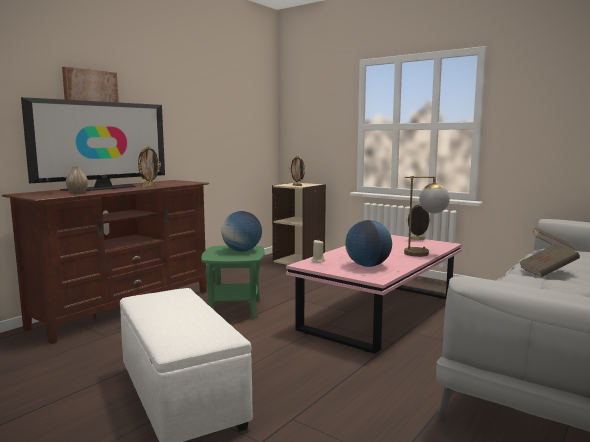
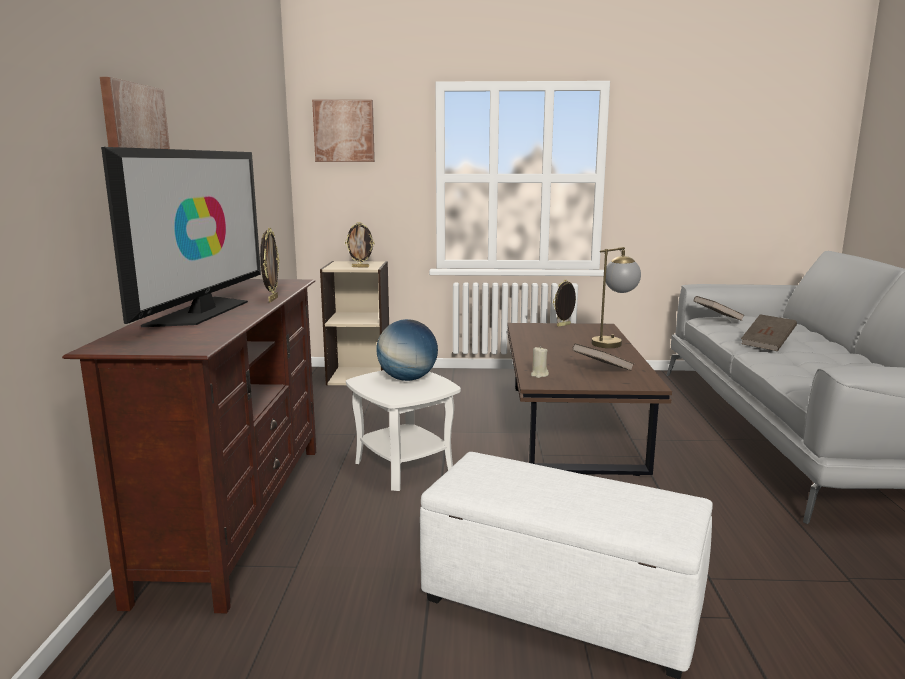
camera: 35 degrees left, 5 degrees up
(77, 193) = (212, 329): vase -> none
(234, 309) = (403, 467): green side table -> white side table
(306, 97) = (344, 131): none -> picture
(368, 265) = (602, 370): globe -> brown book
(380, 313) = (571, 426): pink coffee table -> brown coffee table

